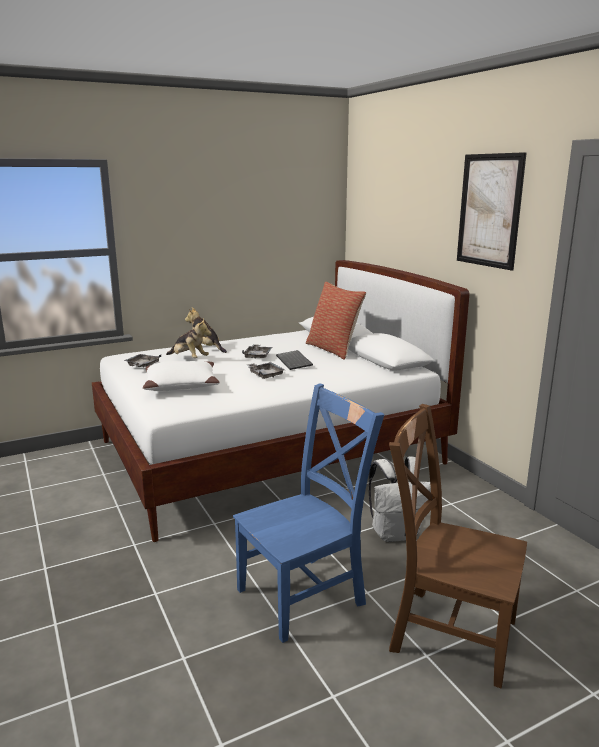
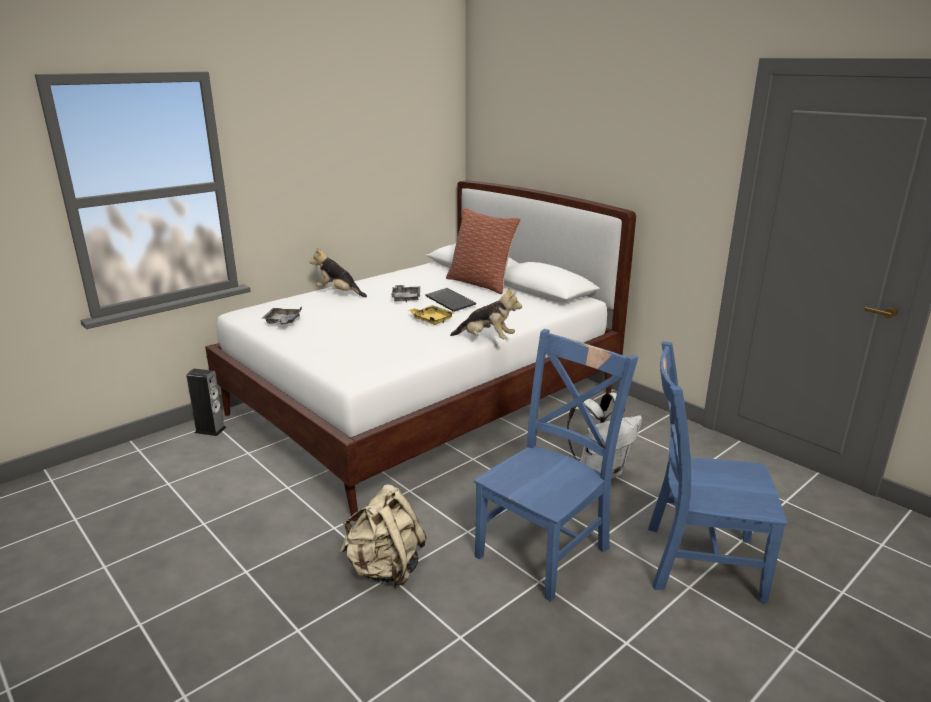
camera: 15 degrees left, 5 degrees up
(86, 452) = (210, 430): none -> speaker
(155, 586) = (385, 569): none -> beige backpack
(181, 385) = (347, 341): white pillow -> none
(189, 359) = (331, 308): plush toy -> plush toy (486, 339)
(265, 374) = (431, 320): grey tray -> yellow tray
(448, 632) = (697, 561): brown chair -> blue chair
(489, 210) = (659, 128): picture -> none

